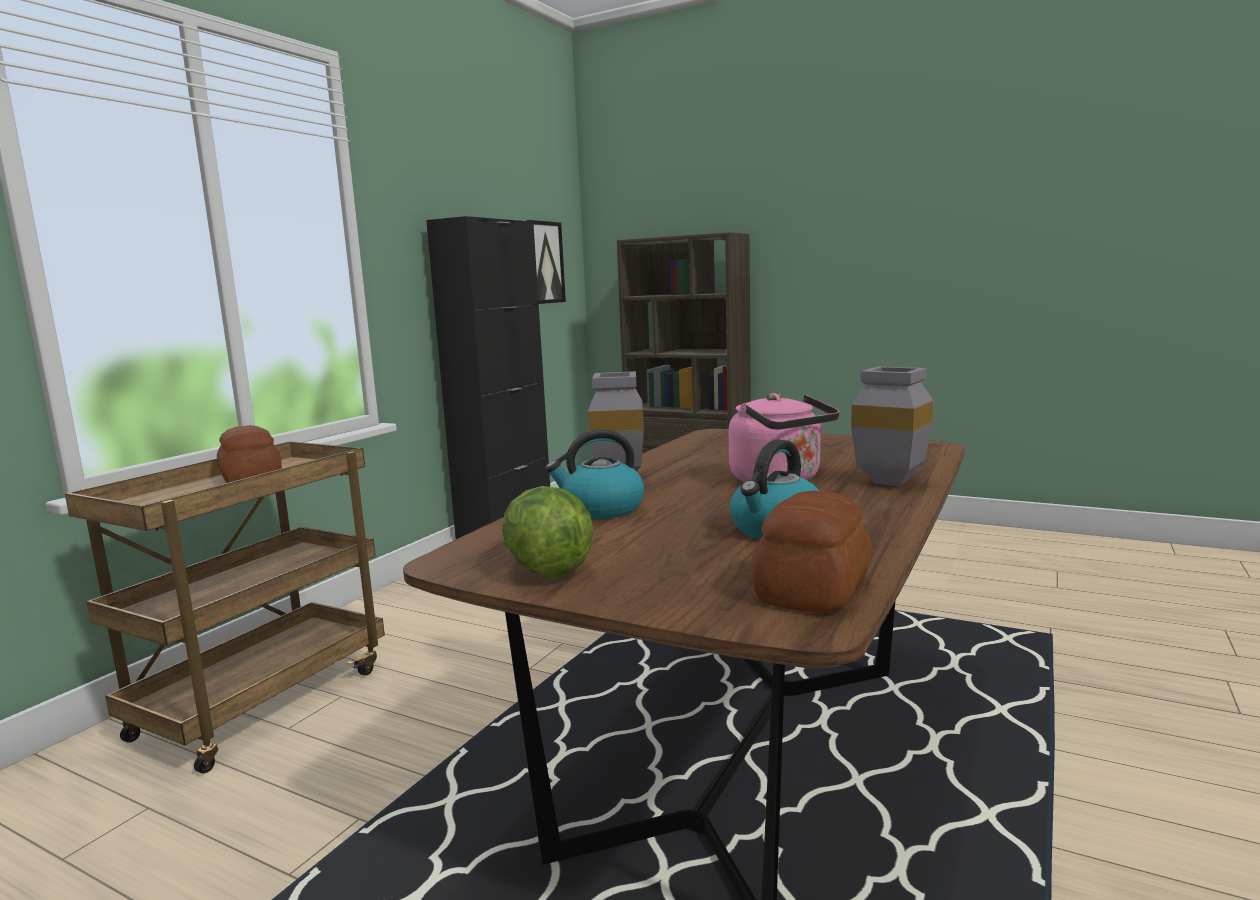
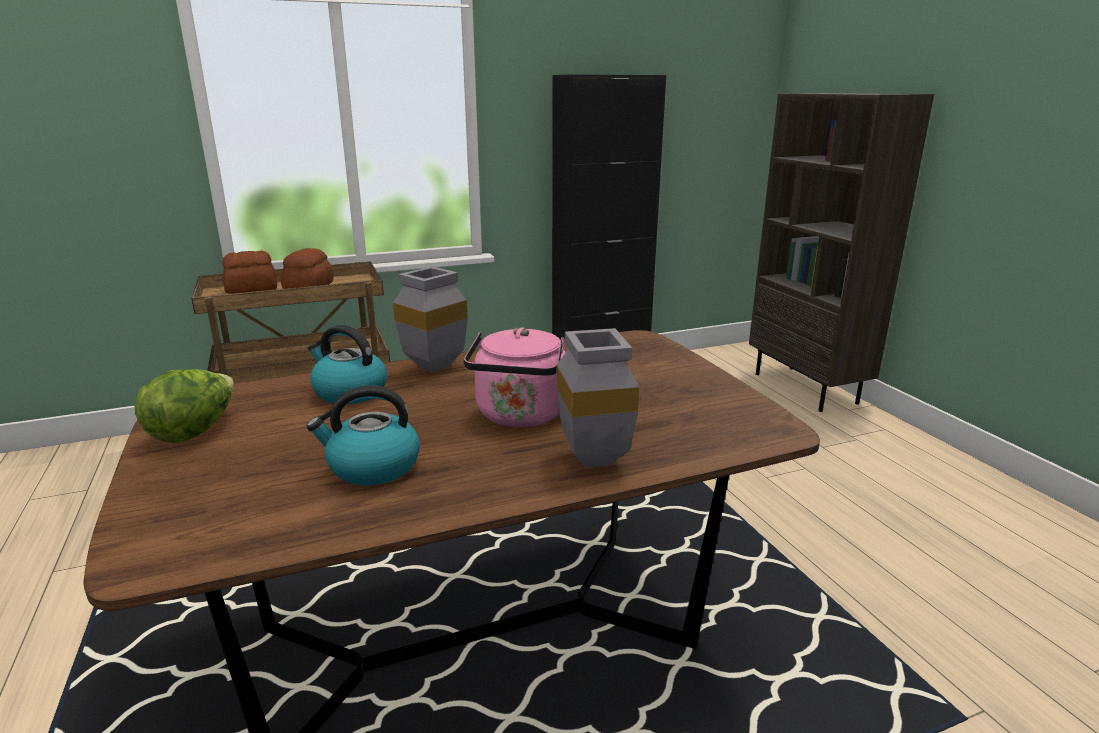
camera: 40 degrees right, 10 degrees up
(544, 262) = (712, 112): picture -> none
(809, 590) = (223, 536): bread -> bread (251, 289)

